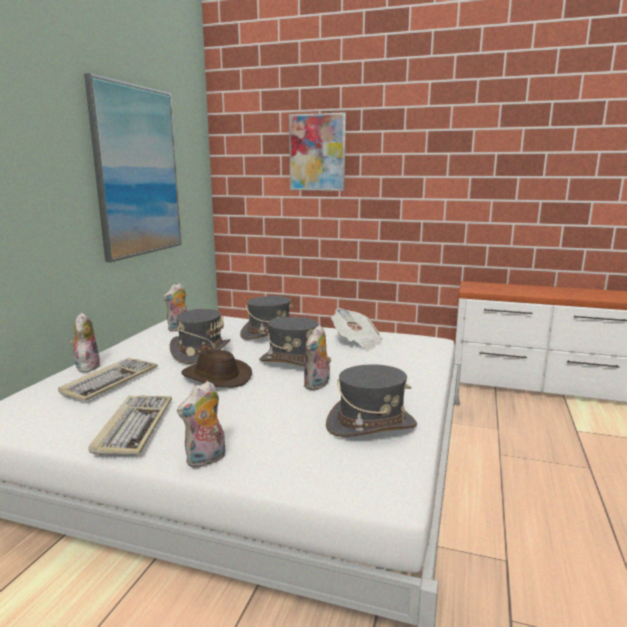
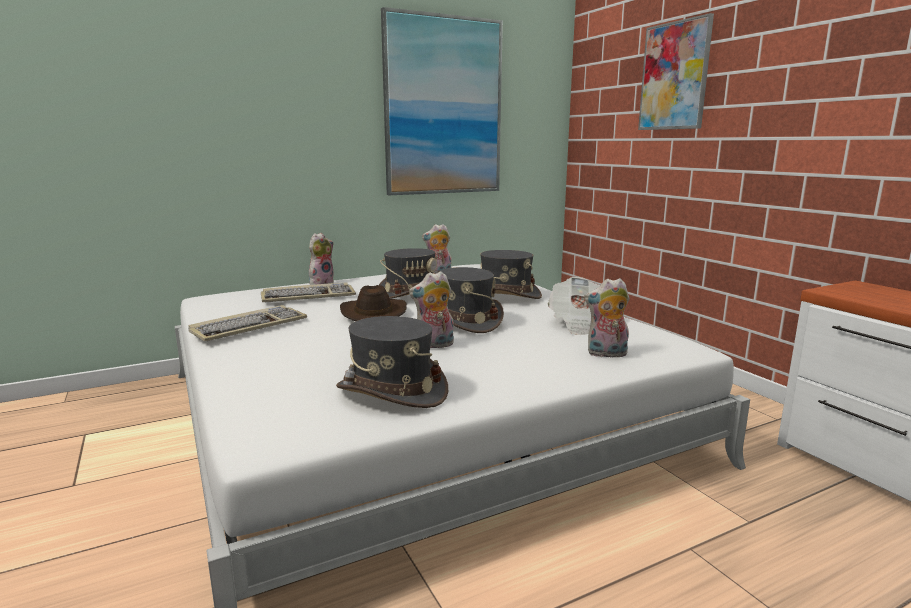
camera: 45 degrees right, 0 degrees up
(206, 460) = (231, 363): plush toy -> plush toy (606, 354)

